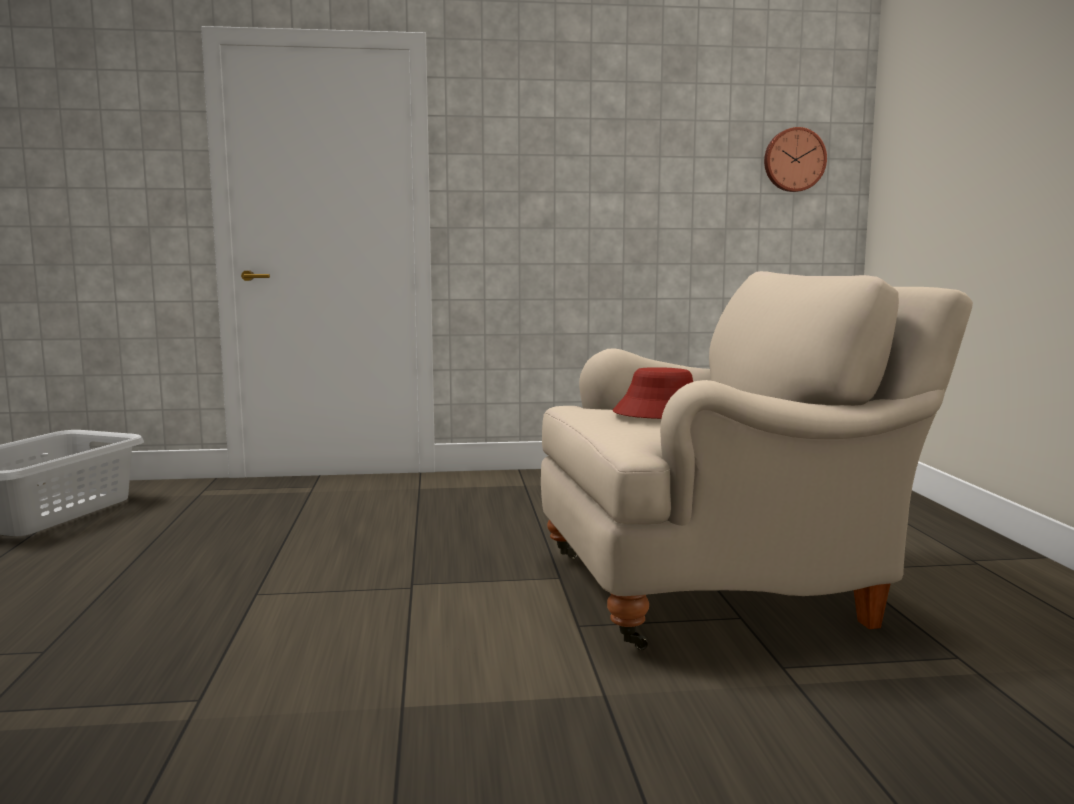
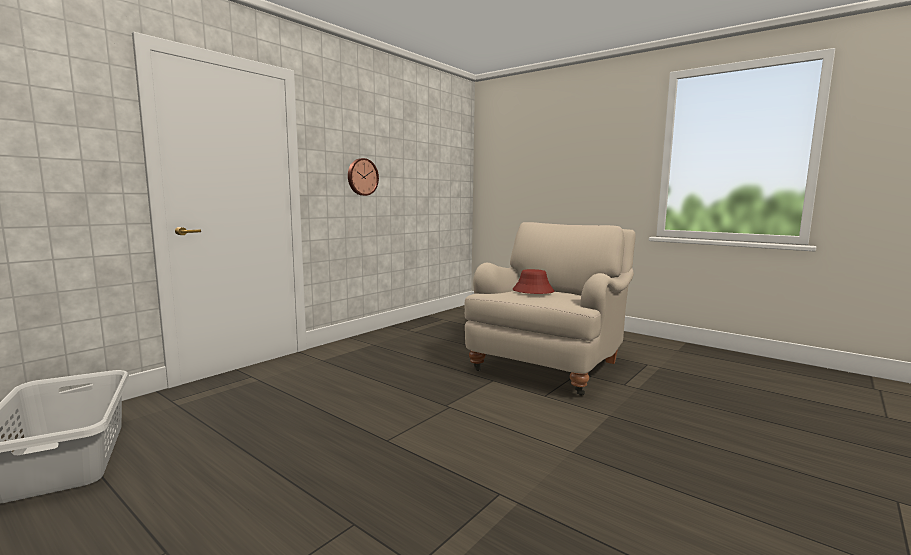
camera: 45 degrees left, 0 degrees up
(794, 160) = (451, 164): wall clock -> wall clock (362, 177)

